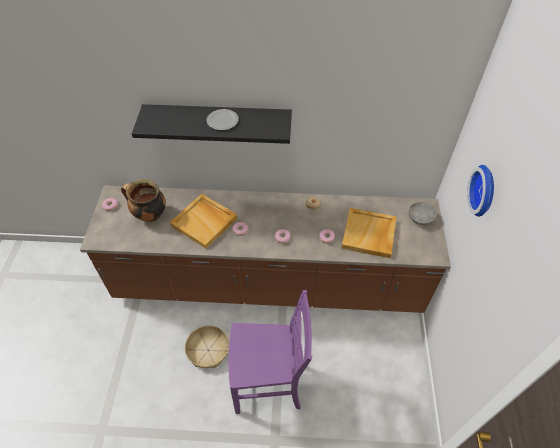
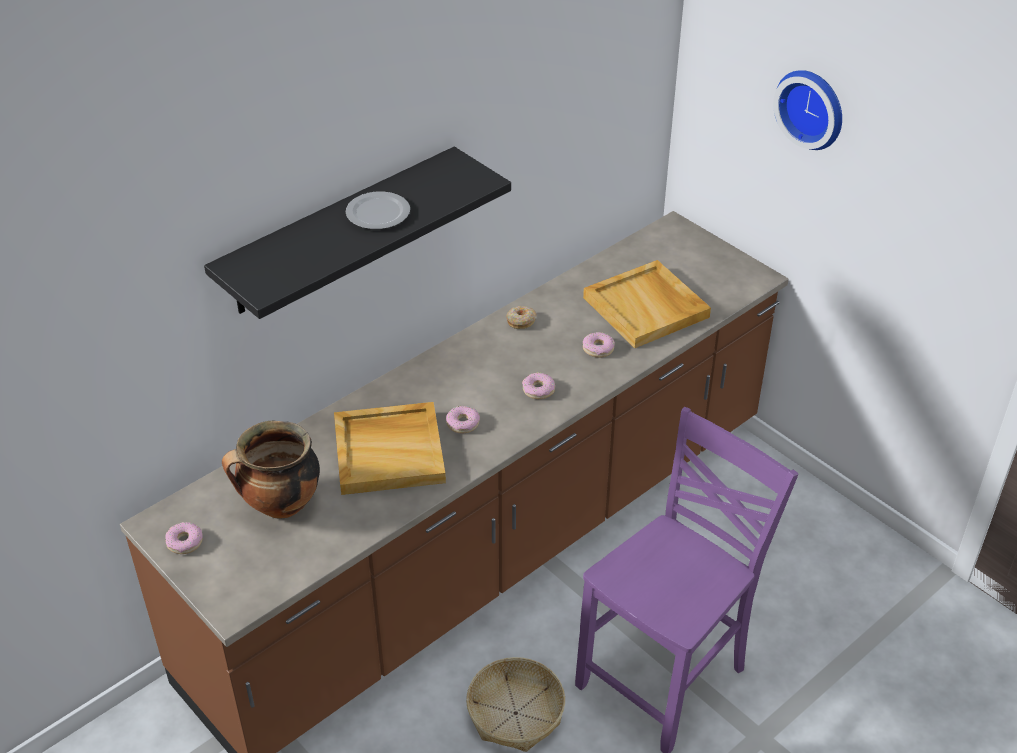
camera: 45 degrees left, 10 degrees down
(420, 218) = (683, 246): grey bowl -> none

